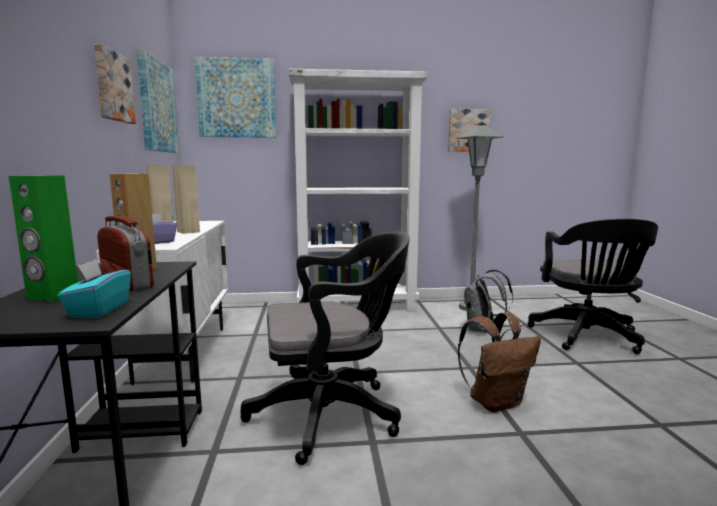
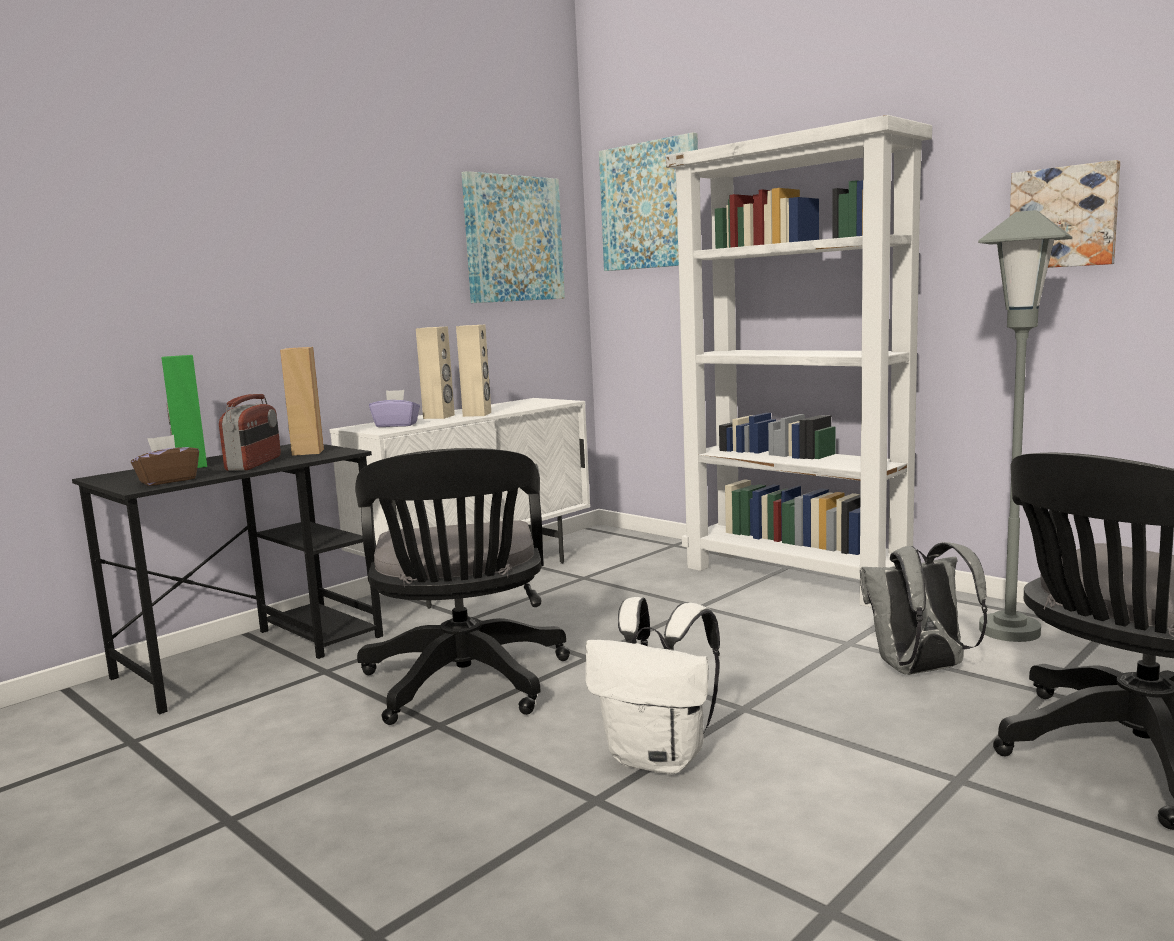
camera: 50 degrees right, 0 degrees up
(98, 310) = (168, 481): turquoise tissue box -> brown tissue box
(112, 87) = (396, 235): picture -> none
(332, 414) = (465, 685): black office chair -> black office chair turned 45 degrees clockwise
(496, 402) = (659, 758): brown backpack -> white backpack

